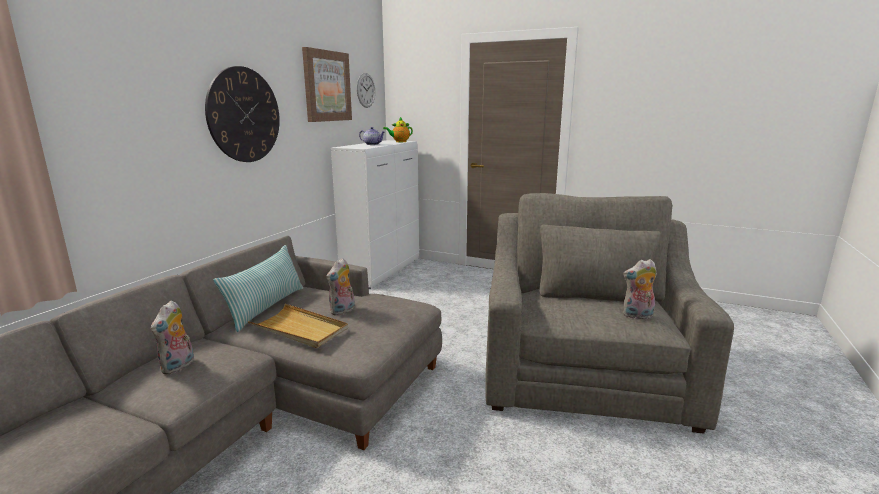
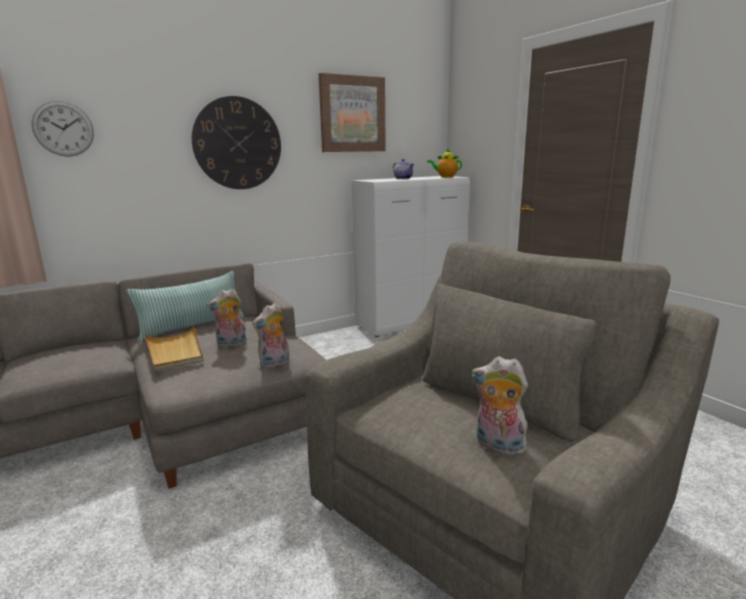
camera: 35 degrees right, 0 degrees up
(178, 366) = (61, 357): plush toy -> plush toy (275, 364)
(366, 90) = (414, 118): wall clock -> wall clock (63, 129)

